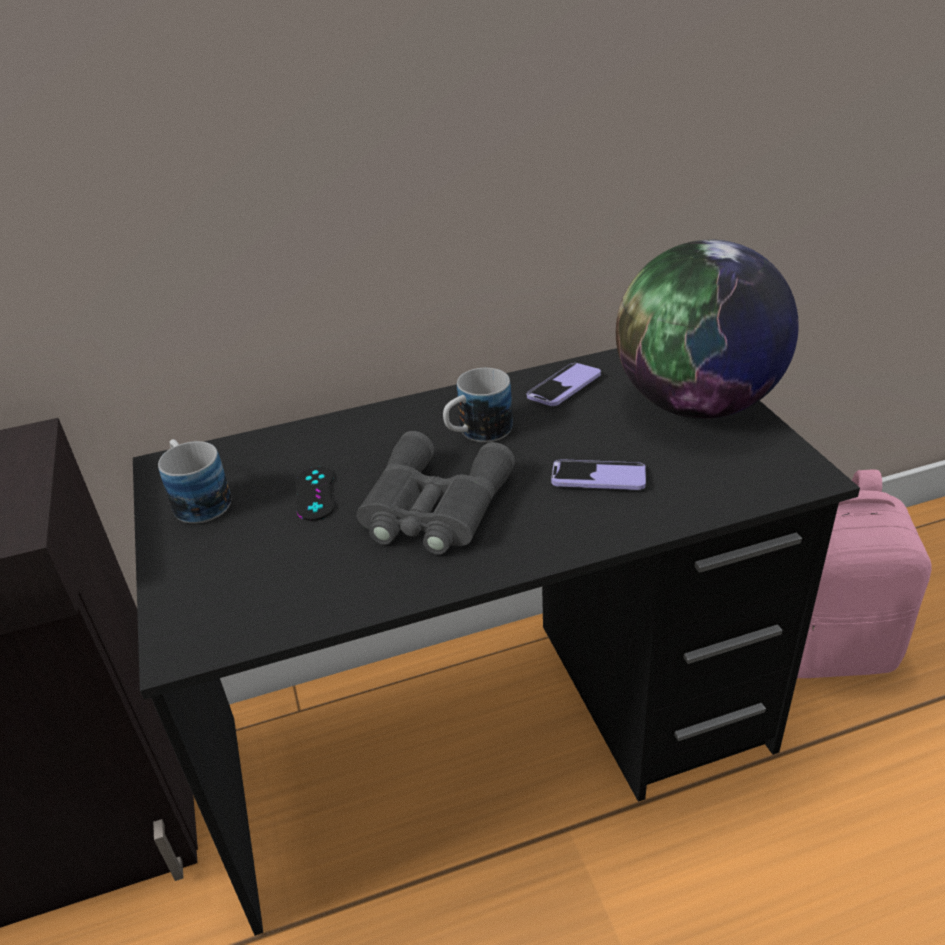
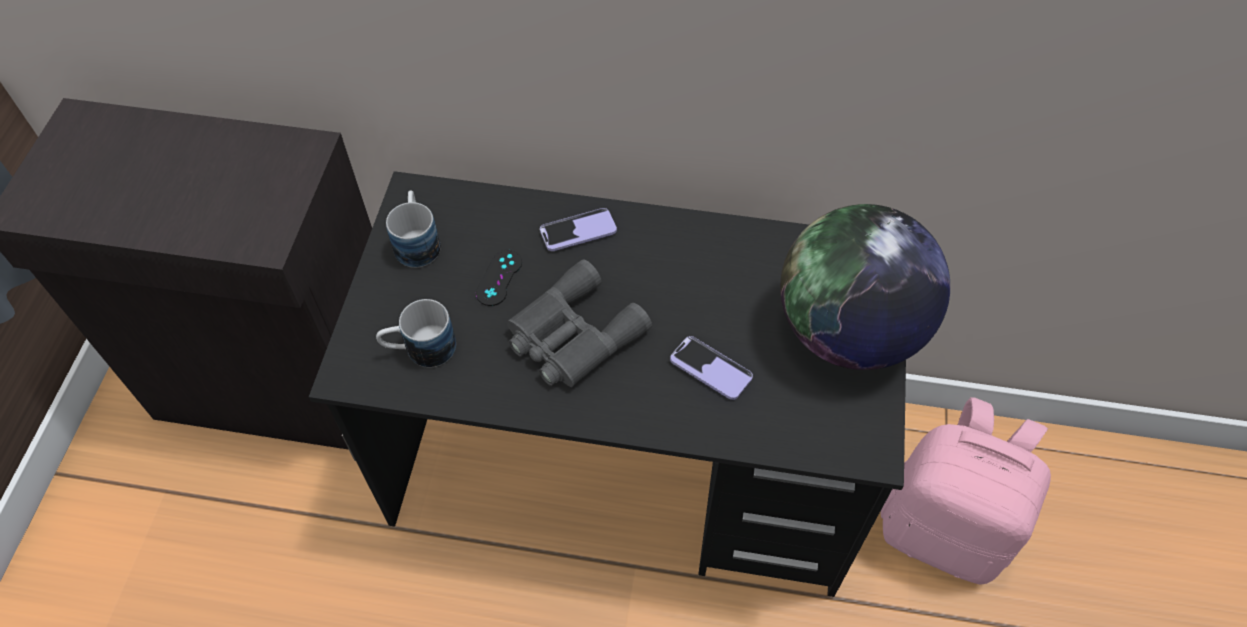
camera: 25 degrees right, 20 degrees up
(476, 433) = (652, 273): mug -> mug (420, 350)
(564, 387) = (756, 254): phone -> phone (578, 231)

